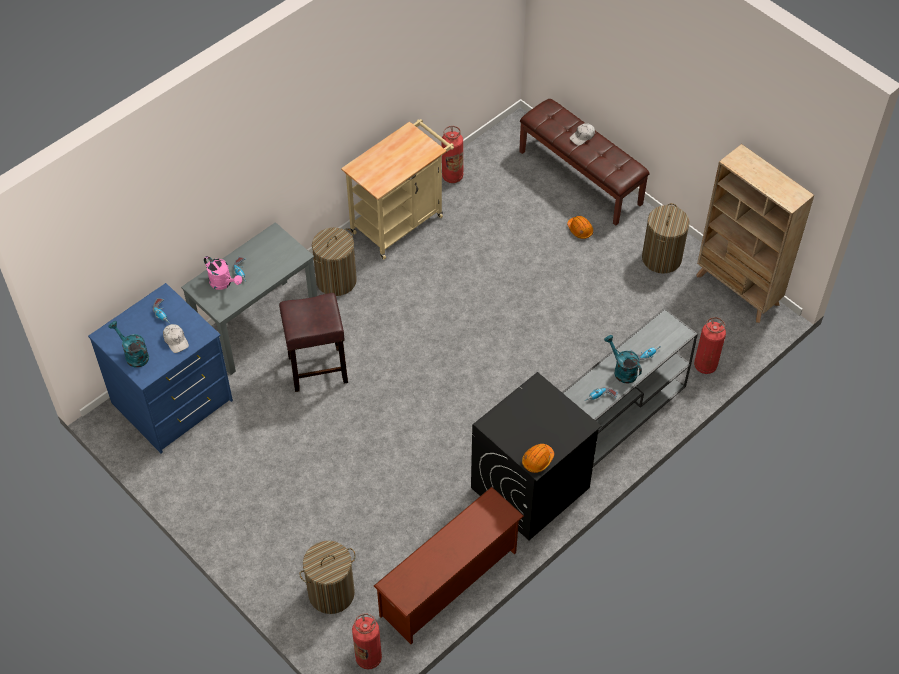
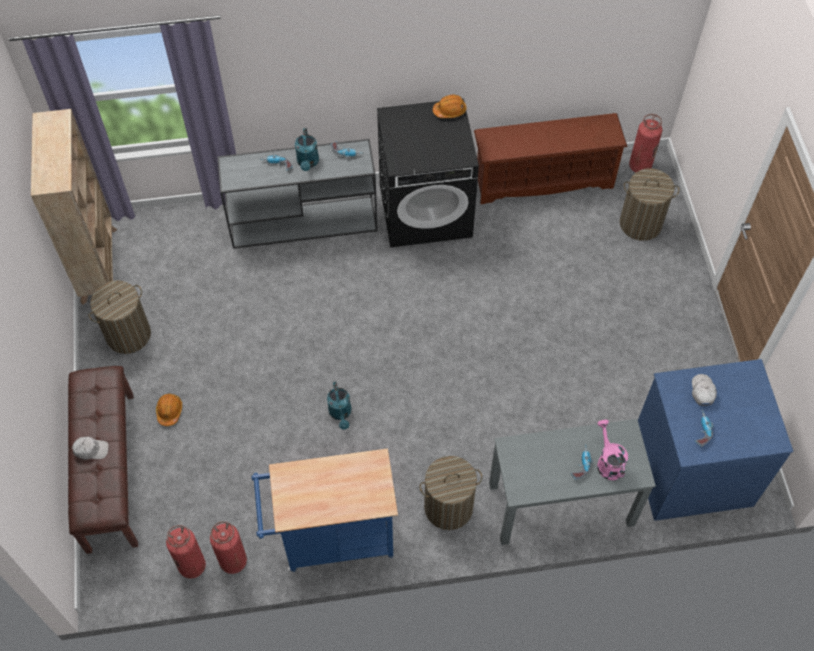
camera: 145 degrees left, 5 degrees up
(133, 355) = (753, 400): turquoise watering can -> turquoise watering can (341, 413)
(316, 369) = (532, 419): brown stool -> none
(401, 221) = (331, 538): beige cart -> blue cart
(705, 365) = (196, 220): fire extinguisher -> fire extinguisher (192, 566)

